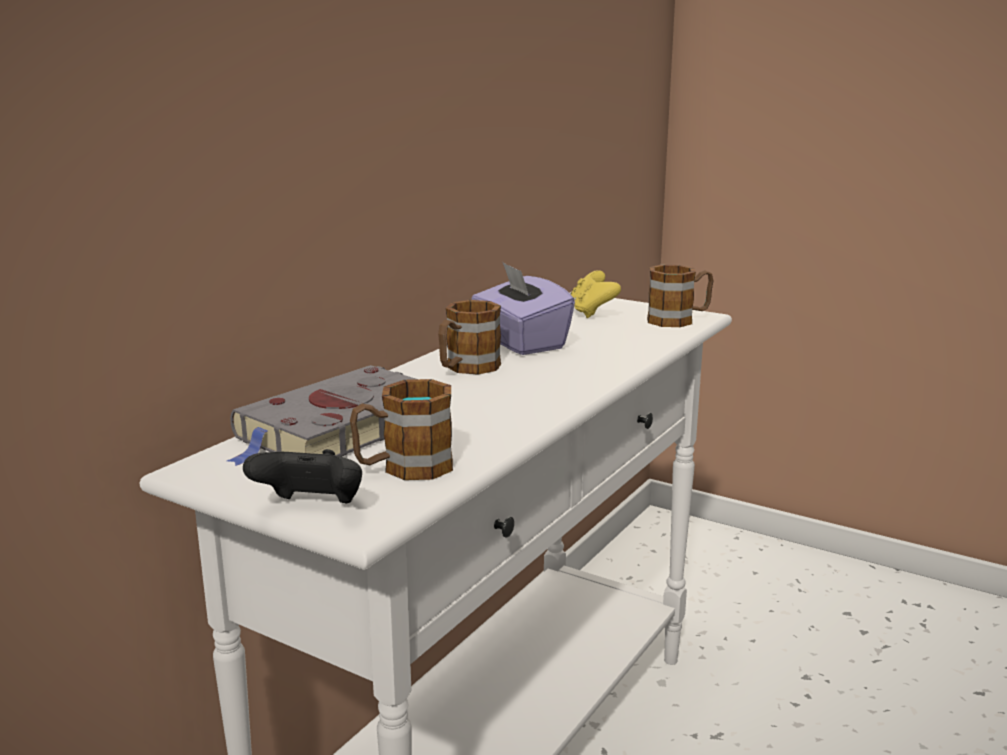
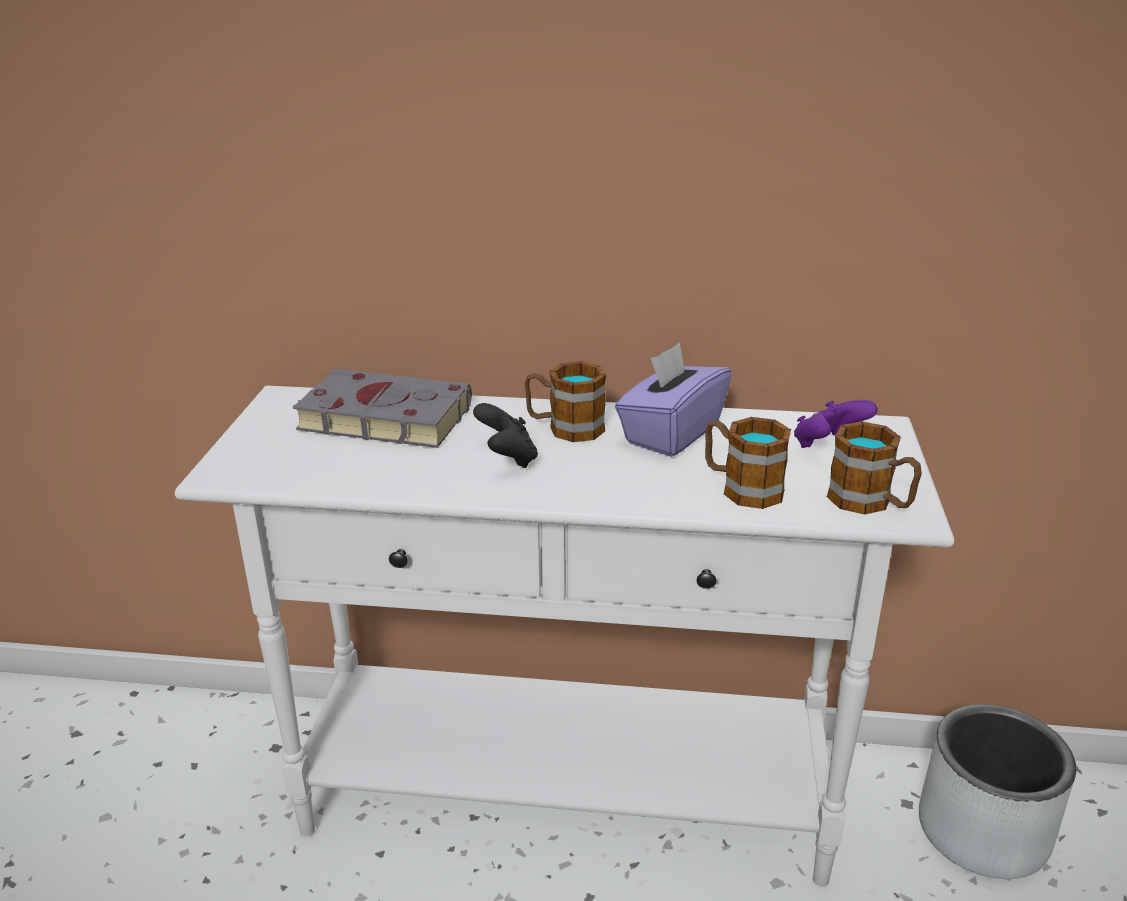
camera: 65 degrees right, 10 degrees up
(311, 508) = (233, 450): black game controller -> black game controller (507, 458)
(404, 468) = (317, 462): mug -> mug (741, 487)
(591, 313) = (827, 445): yellow game controller -> purple game controller
(665, 579) = (984, 831): none -> grey planter

